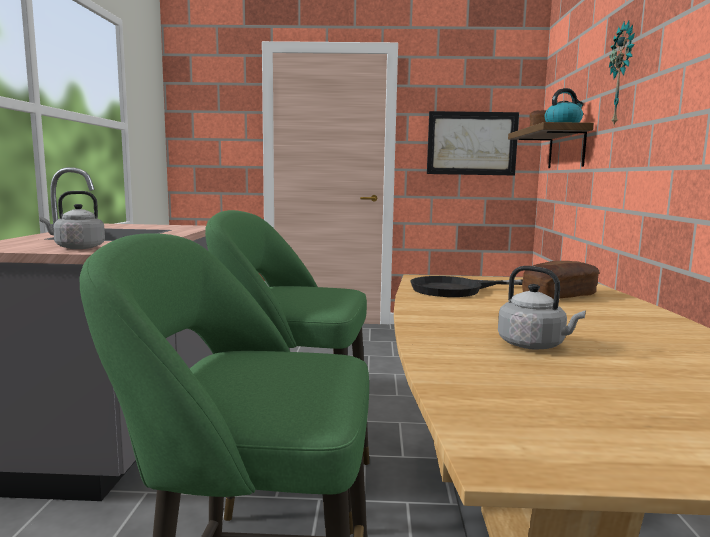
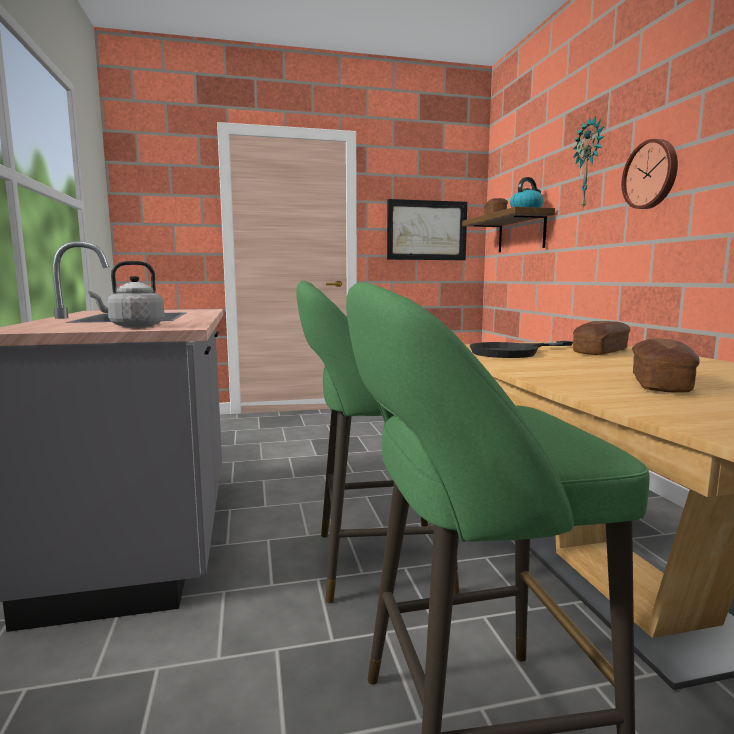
camera: 15 degrees left, 0 degrees up
(534, 345) = (660, 384): grey kettle -> bread
(673, 90) = (651, 174): none -> wall clock

